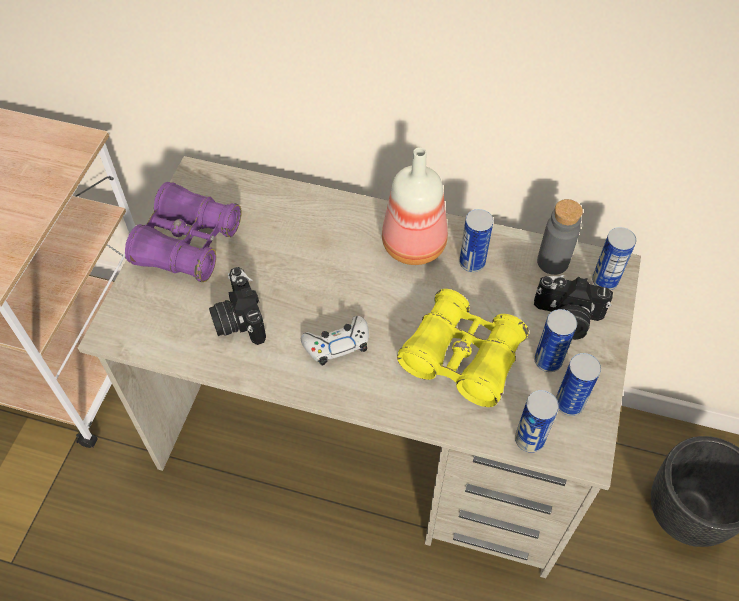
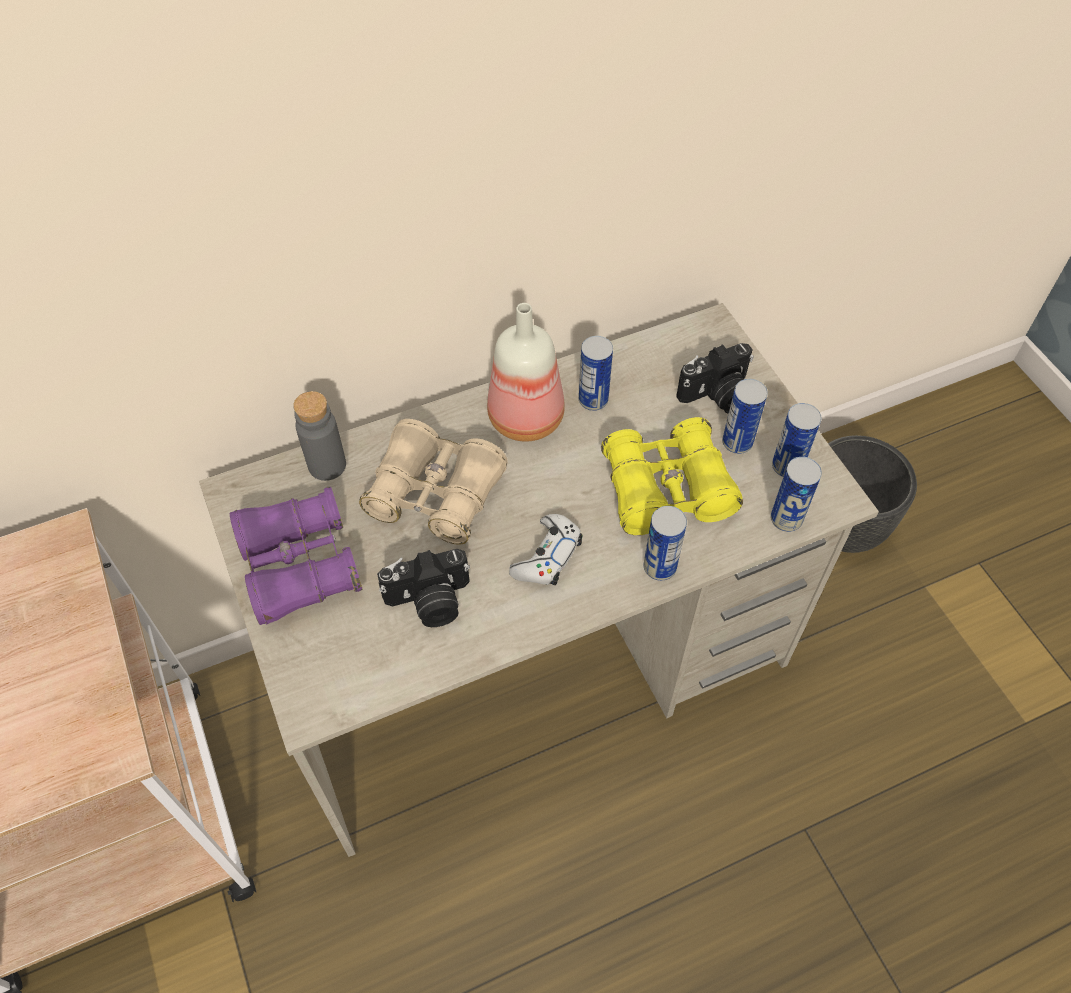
camera: 40 degrees left, 0 degrees up
(238, 320) = (430, 602): camera -> camera turned 45 degrees counterclockwise
(307, 255) = (435, 494): none -> beige binoculars
(552, 262) = (659, 354): grey bottle -> grey bottle (327, 465)
(605, 280) = (715, 343): can -> can (659, 567)

